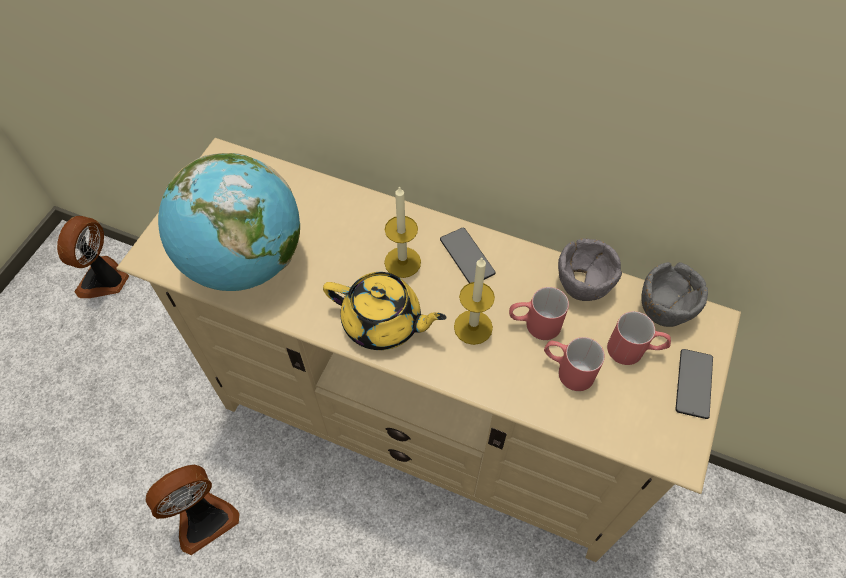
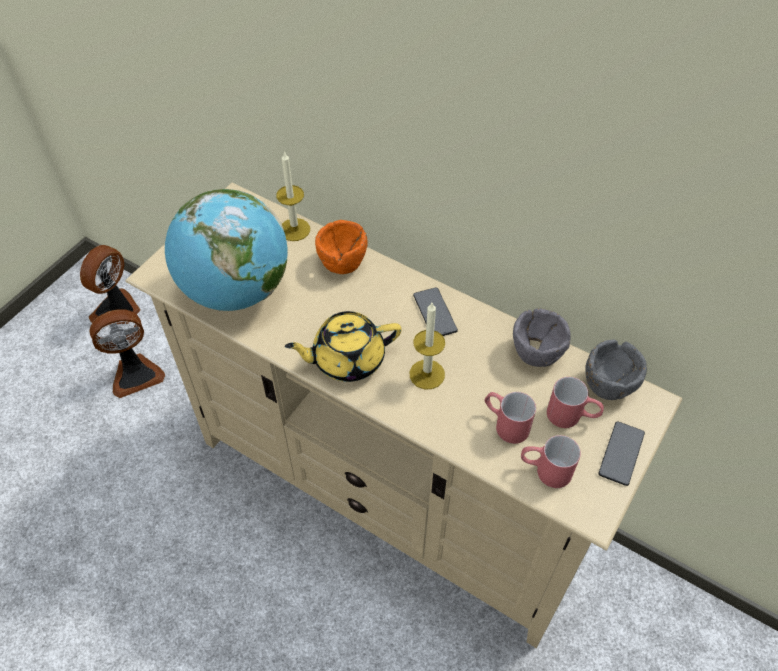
camera: 10 degrees right, 5 degrees down
(203, 517) = (166, 539): fan -> fan (135, 373)
(356, 212) = (342, 261): none -> orange bowl
(383, 322) = (347, 358): yellow teapot -> yellow teapot turned 135 degrees clockwise
(402, 262) = (375, 310): candle -> candle (294, 229)
(534, 324) = (483, 380): red mug -> red mug (544, 470)

